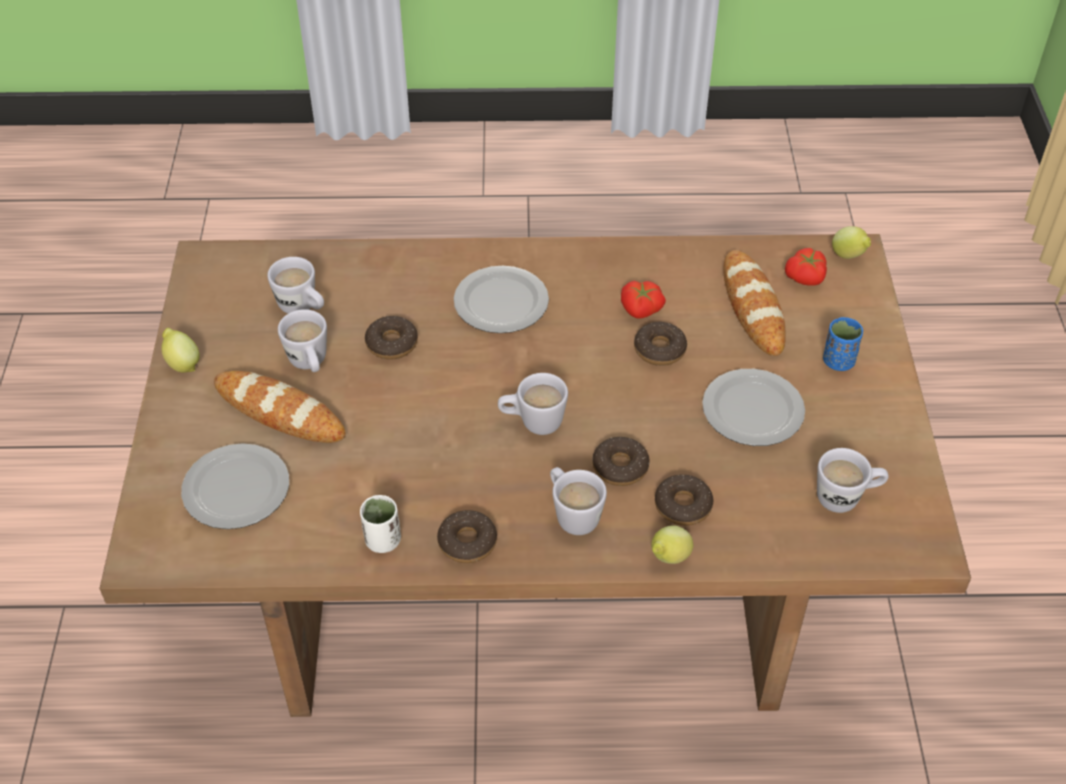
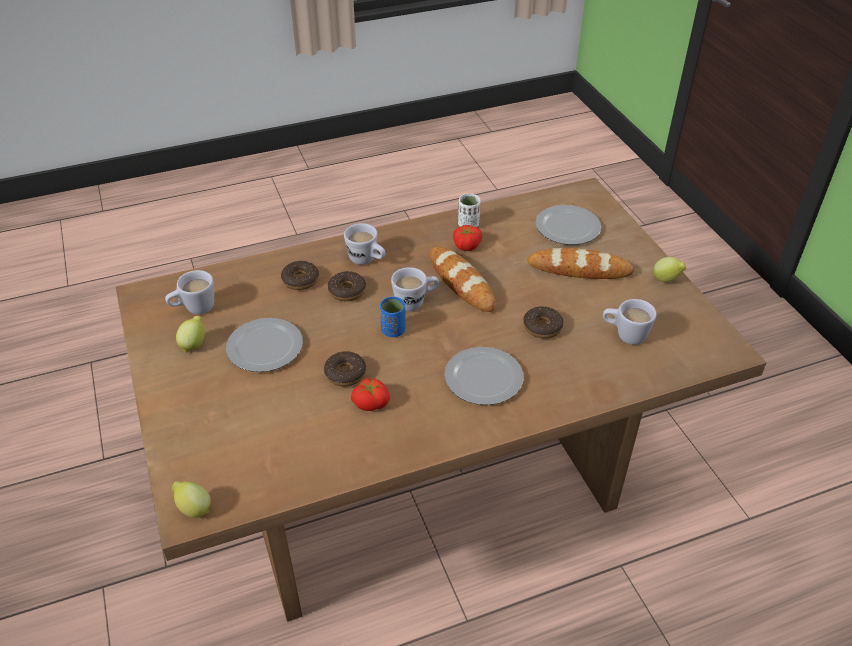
camera: 160 degrees right, 5 degrees down
(310, 364) = (586, 300): white mug -> none
(467, 542) = (421, 234): donut -> none
(668, 558) = (302, 253): lemon -> lemon (194, 344)
(752, 307) = (278, 430): bread -> bread (461, 282)
(806, 278) = (234, 472): tomato -> tomato (466, 245)
(838, 361) = (201, 401): blue cup -> blue cup (393, 331)

